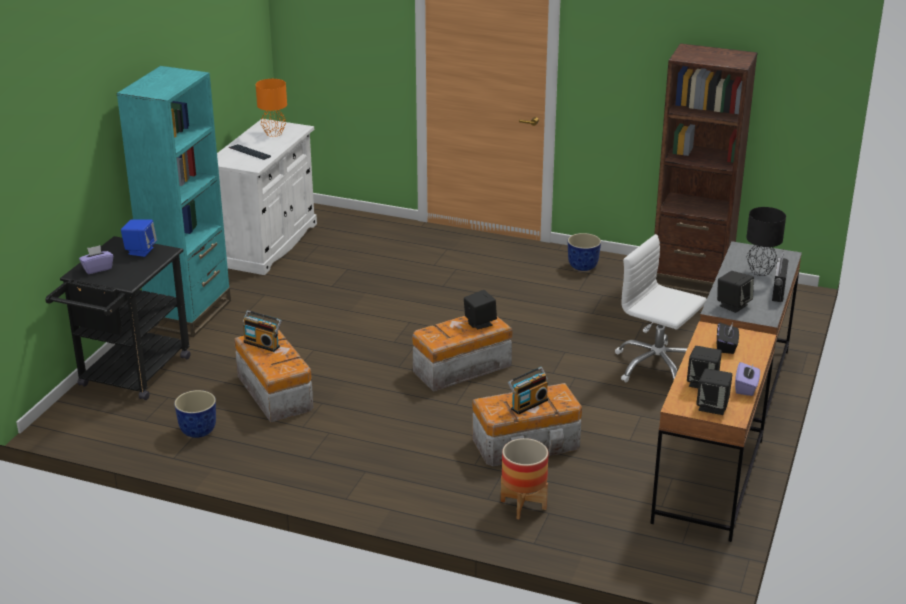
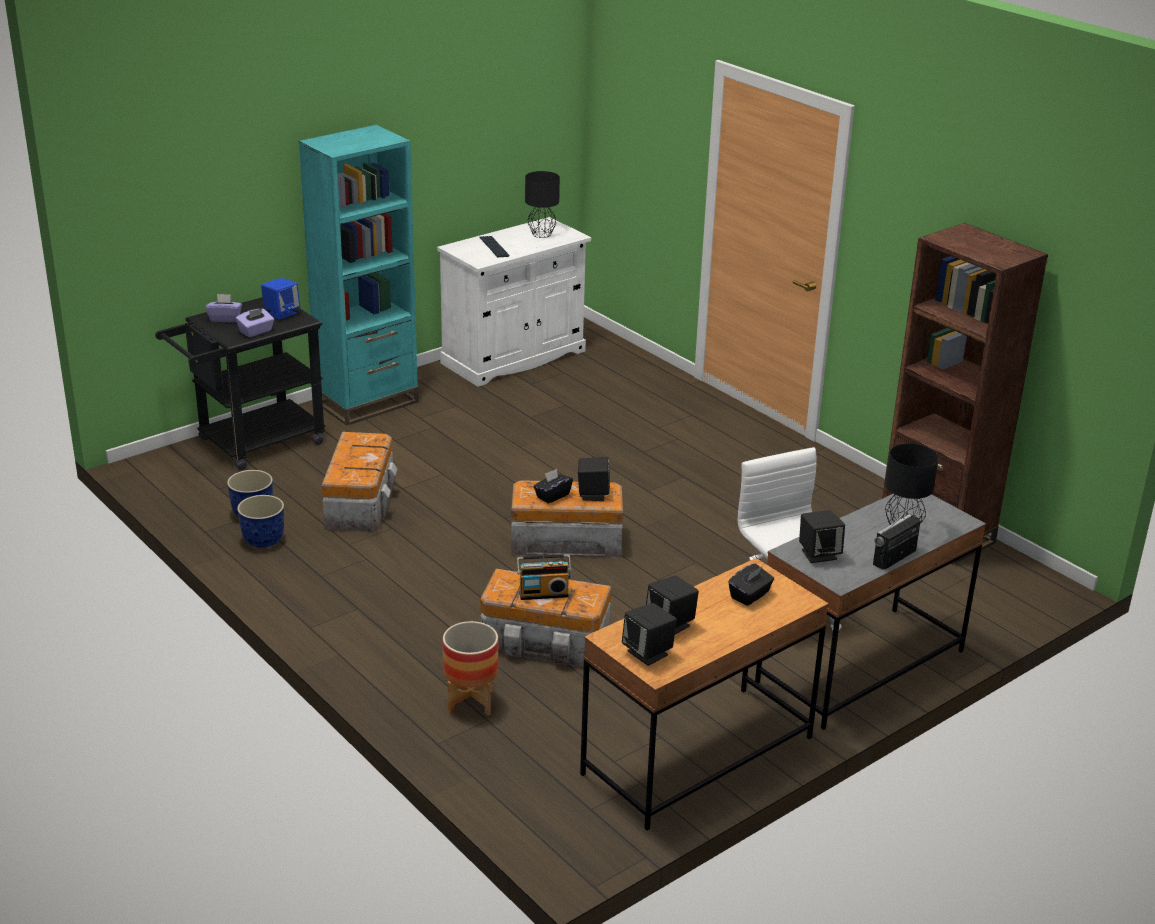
camera: 30 degrees right, 0 degrees up
(262, 344) = (358, 445): radio -> none
(273, 133) = (541, 234): orange table lamp -> black table lamp
(453, 333) = (552, 496): none -> black tissue box
(583, 266) = (823, 479): planter -> planter (264, 541)
(746, 388) = (713, 647): purple tissue box -> purple tissue box (256, 332)

